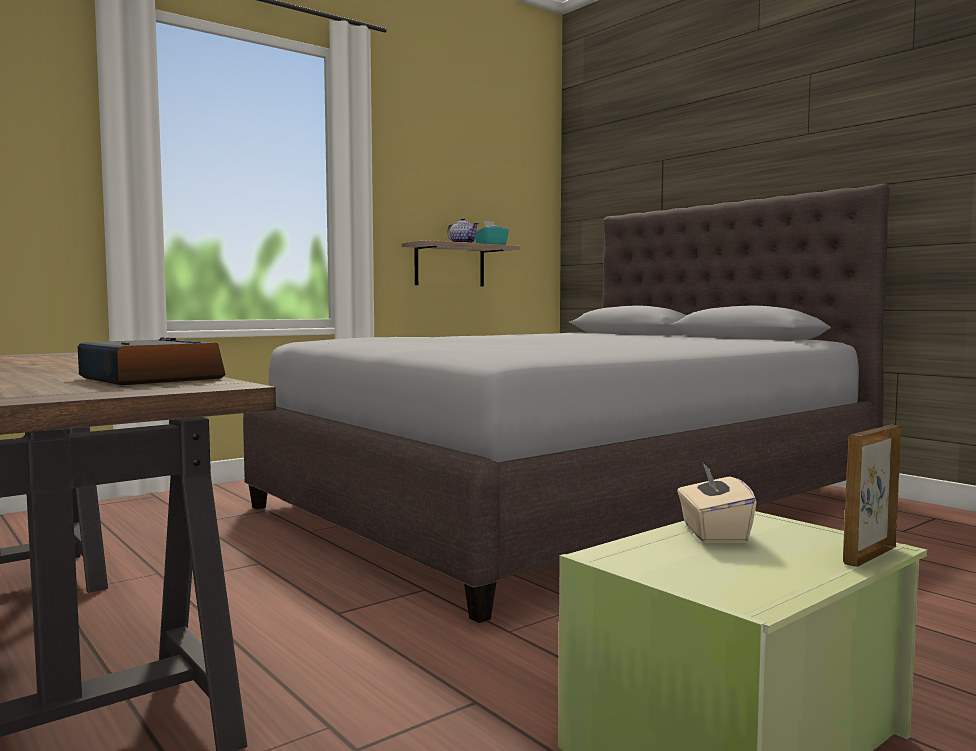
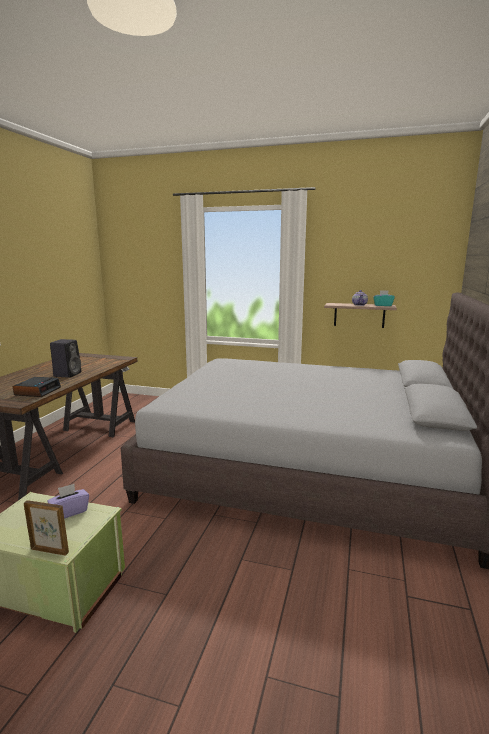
camera: 55 degrees right, 10 degrees up
(60, 367) = (68, 374): none -> black speaker
(713, 533) = (69, 512): beige tissue box -> purple tissue box

